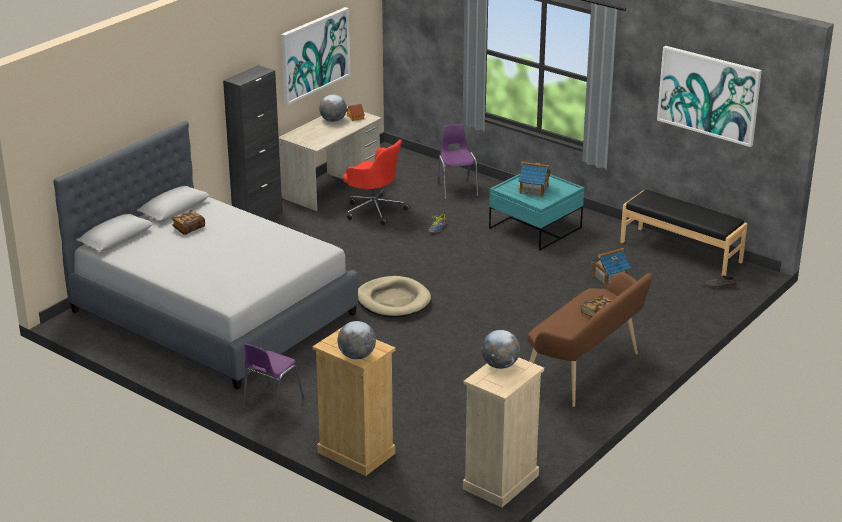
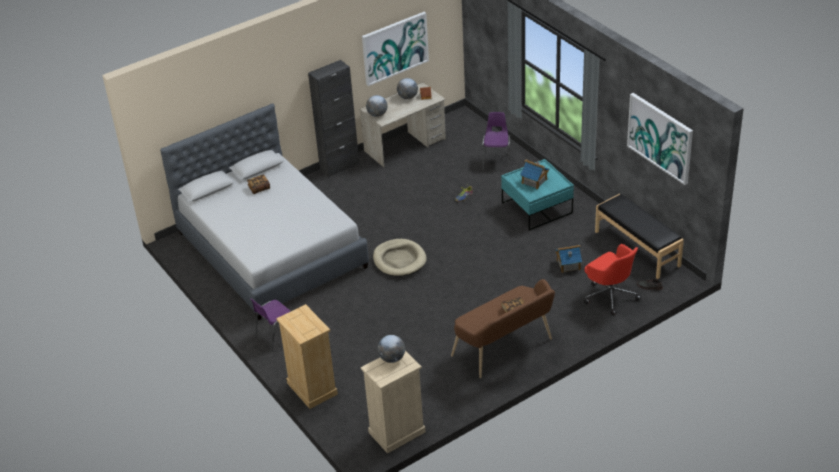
camera: 20 degrees right, 10 degrees up
(356, 356) = (300, 332): globe -> globe (377, 114)
(374, 210) = (426, 172): red office chair -> red office chair (610, 295)

